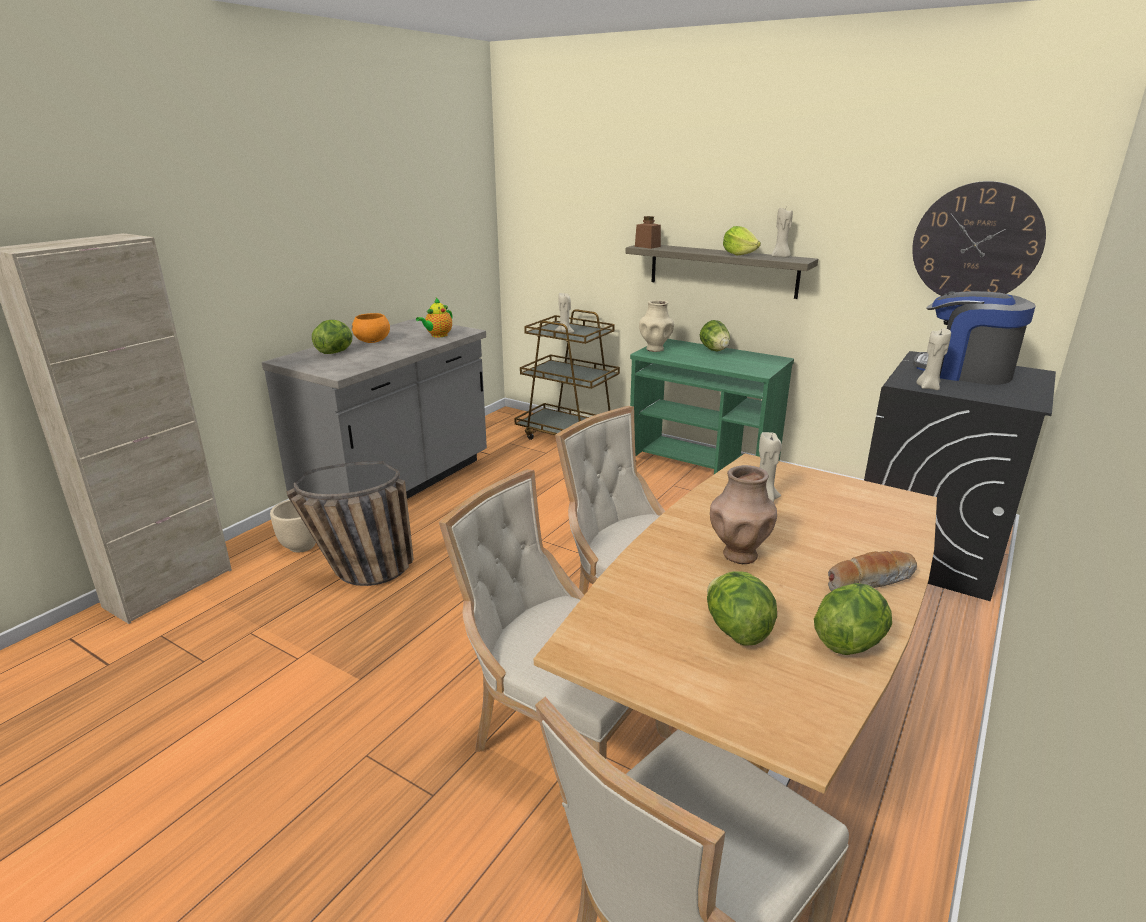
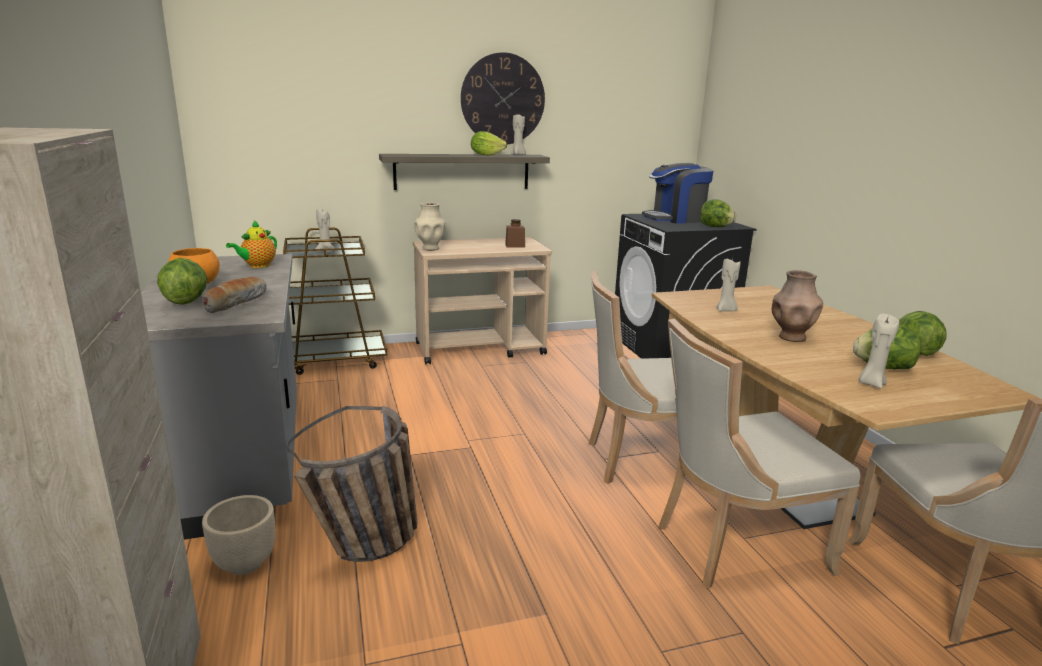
camera: 50 degrees left, 5 degrees down
(438, 335) = (257, 266): teapot -> teapot turned 45 degrees clockwise
(647, 246) = (398, 155): brown jar -> brown jar (515, 245)
(703, 470) = (481, 349): green cart -> beige cart
(714, 350) = (472, 241): lettuce -> lettuce (715, 227)
(869, 581) = (851, 326): bread -> bread (236, 302)
(928, 387) = (686, 228): beige candle -> beige candle (871, 383)
(976, 243) = (640, 135): wall clock -> wall clock (503, 99)

